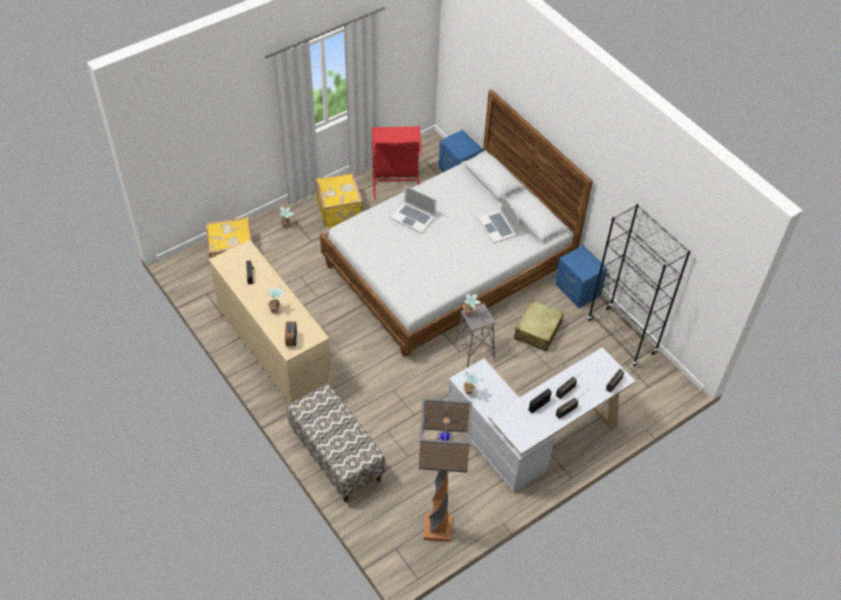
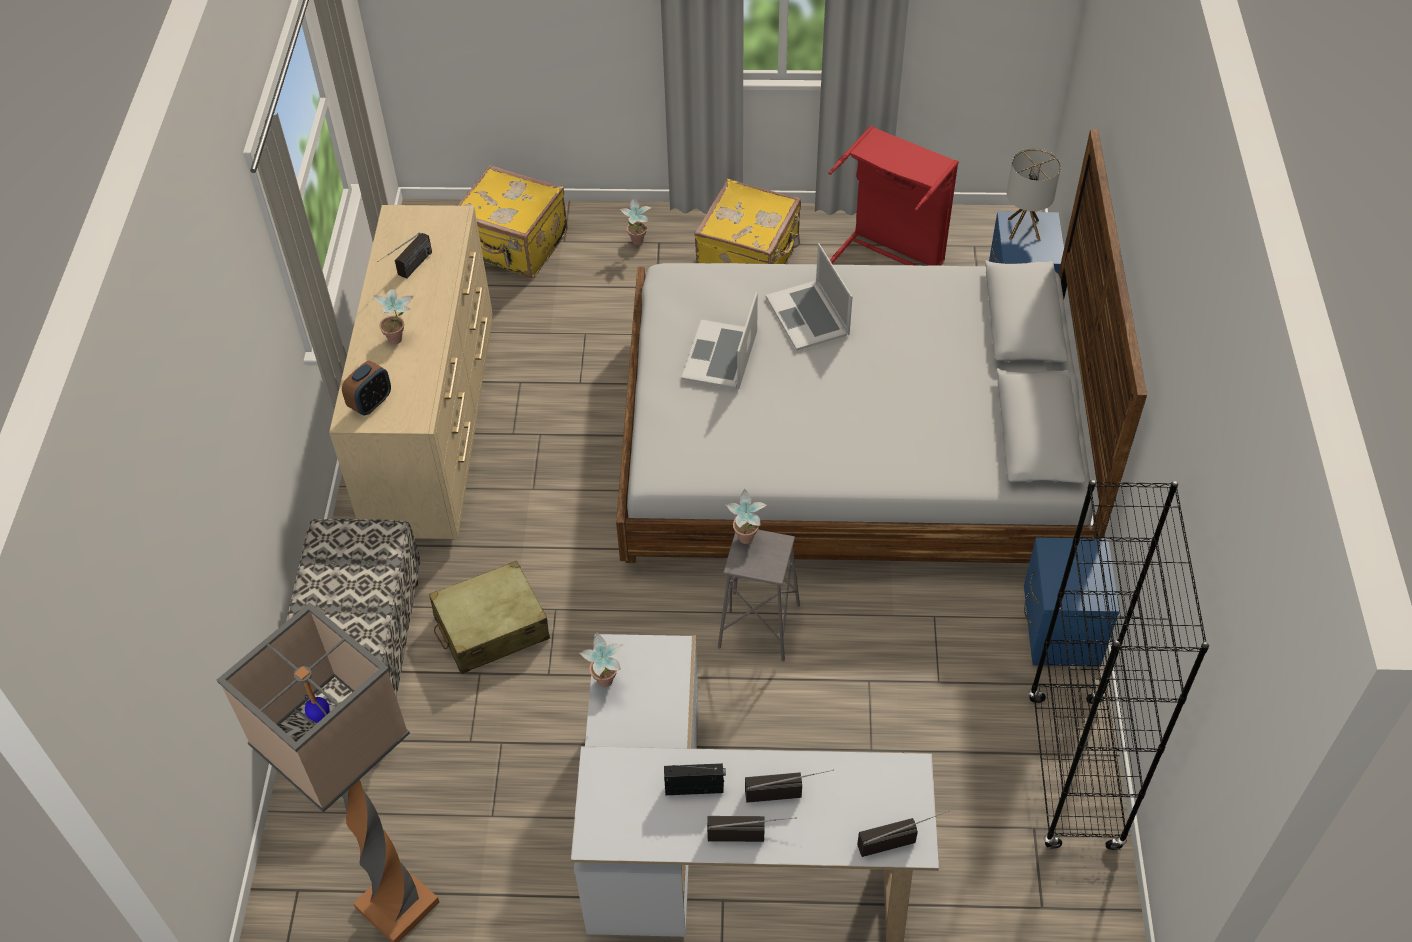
camera: 40 degrees right, 0 degrees up
(456, 142) = (1024, 229): none -> table lamp
(497, 226) = (952, 411): laptop -> laptop (720, 355)
(537, 331) = (911, 661): beige suitcase -> beige suitcase (491, 628)

